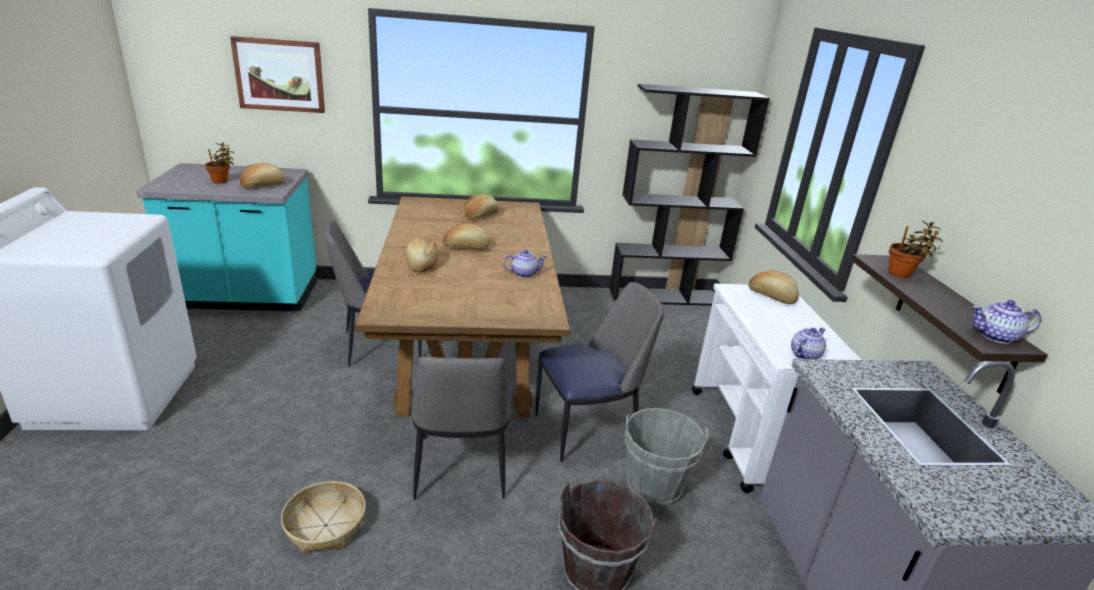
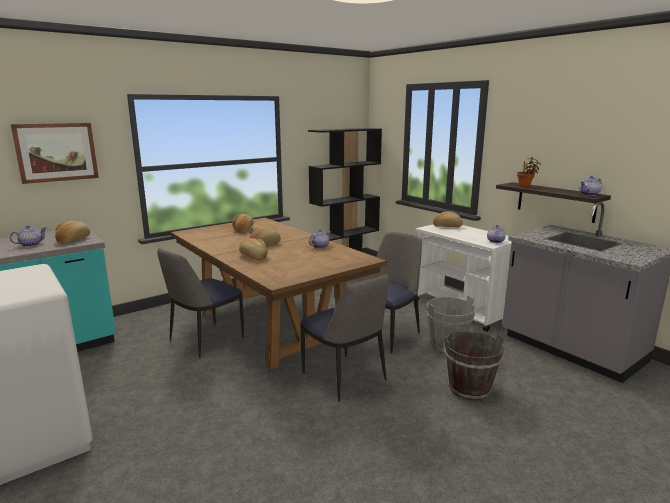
camera: 30 degrees left, 10 degrees down
(222, 181) = (31, 244): potted plant -> teapot
(325, 525) = (304, 437): basket -> none

